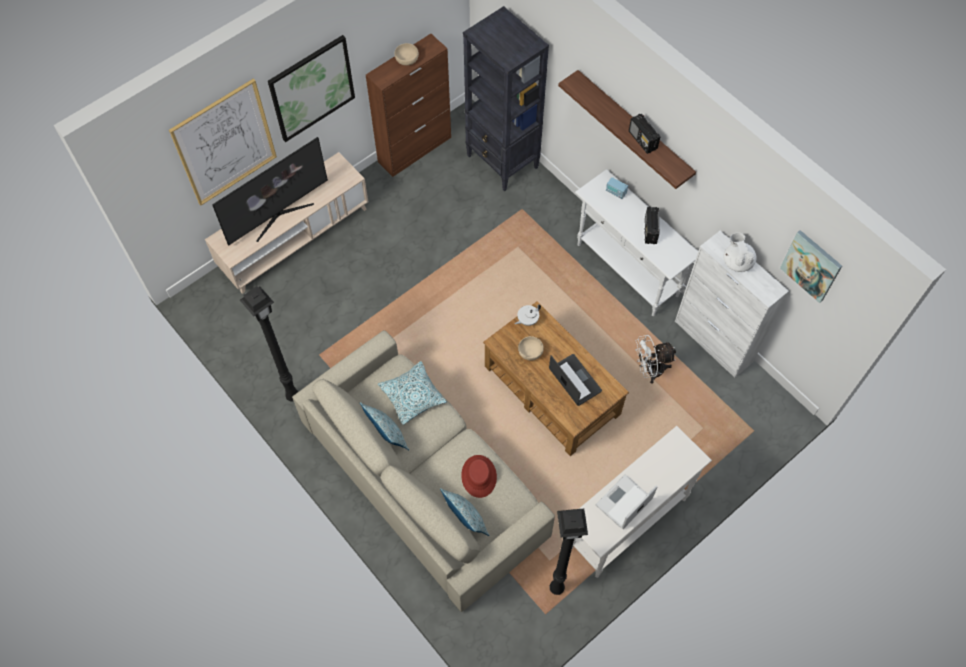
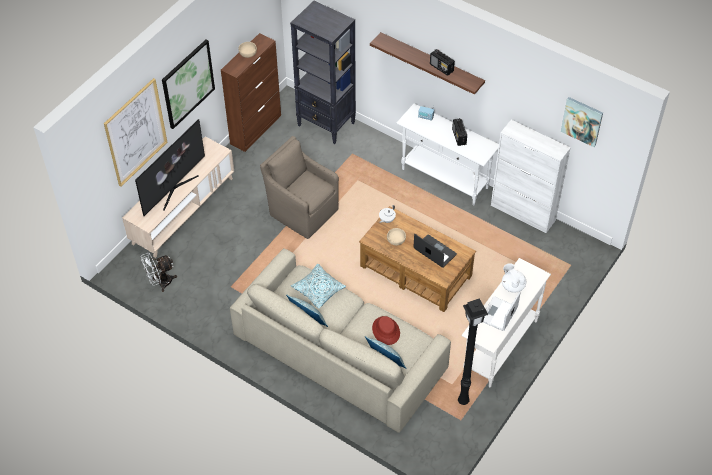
camera: 15 degrees left, 10 degrees down
(291, 396) = (219, 320): black floor lamp -> none
(437, 273) = (302, 211): none -> brown armchair
(650, 370) = (483, 242): white fan -> white fan (160, 283)
(737, 262) = (529, 137): white teapot -> white teapot (512, 285)

